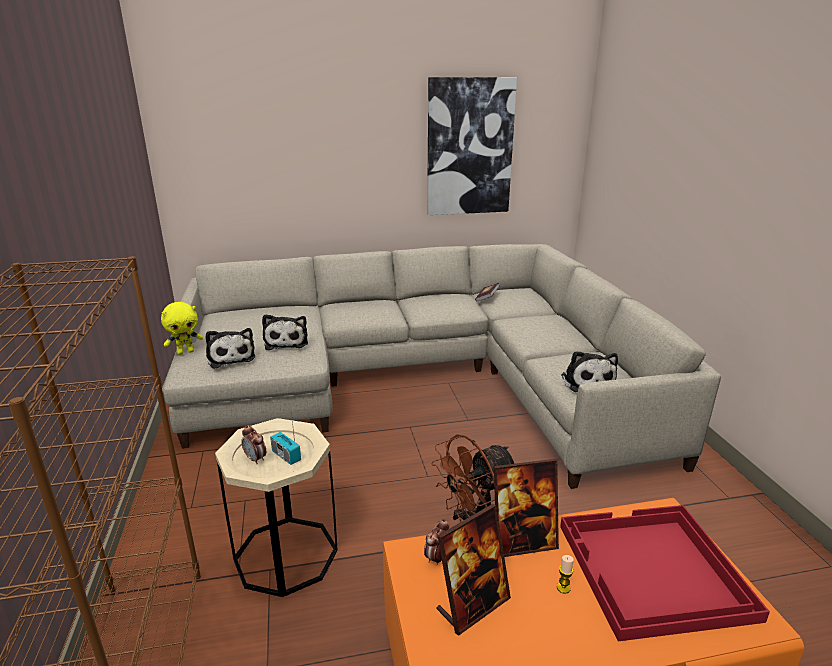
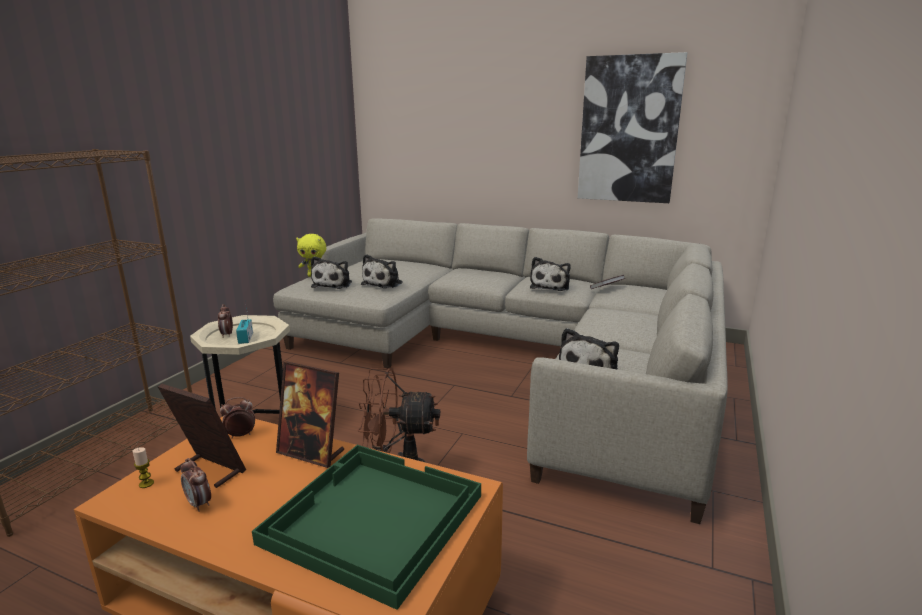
camera: 35 degrees right, 5 degrees down
(443, 306) = (550, 286): none -> plush toy
(473, 605) = (209, 470): picture frame -> picture frame turned 150 degrees counterclockwise
(520, 638) = (199, 504): none -> alarm clock
(563, 588) = (283, 492): candle -> candle (146, 484)
(652, 571) = (371, 519): red tray -> green tray

